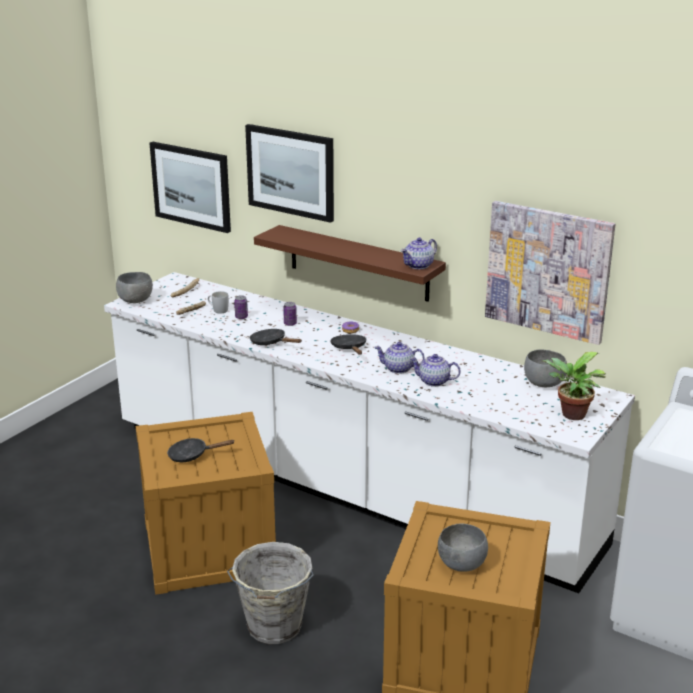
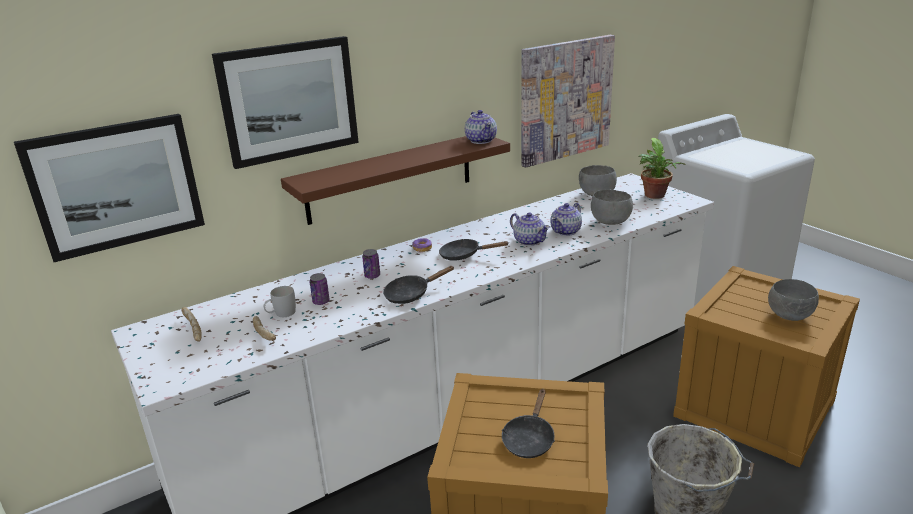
camera: 65 degrees left, 0 degrees up
(136, 300) = (168, 374): grey bowl -> grey bowl (609, 222)
(399, 369) = (529, 241): teapot -> teapot turned 75 degrees counterclockwise

